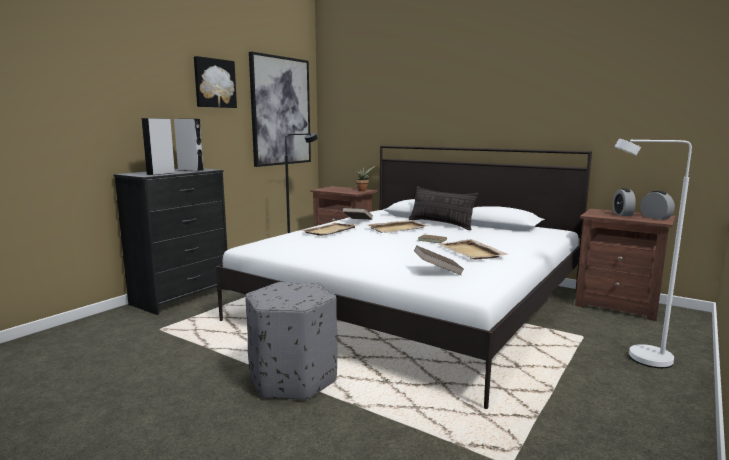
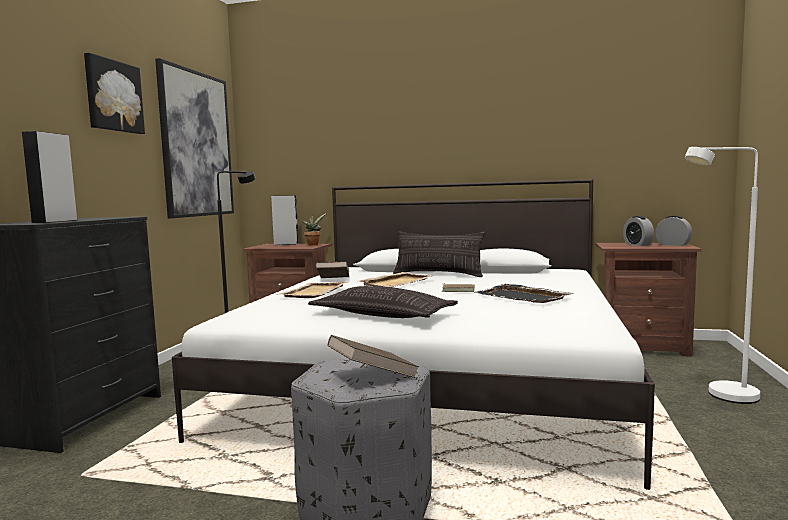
camera: 20 degrees left, 5 degrees down
(190, 170) = (95, 218): grey speaker -> grey speaker (286, 244)
(349, 254) = (382, 315): none -> pillow
(437, 271) = (522, 320): brown book -> brown book (372, 375)
(471, 252) = (523, 297): beige tray -> black tray

